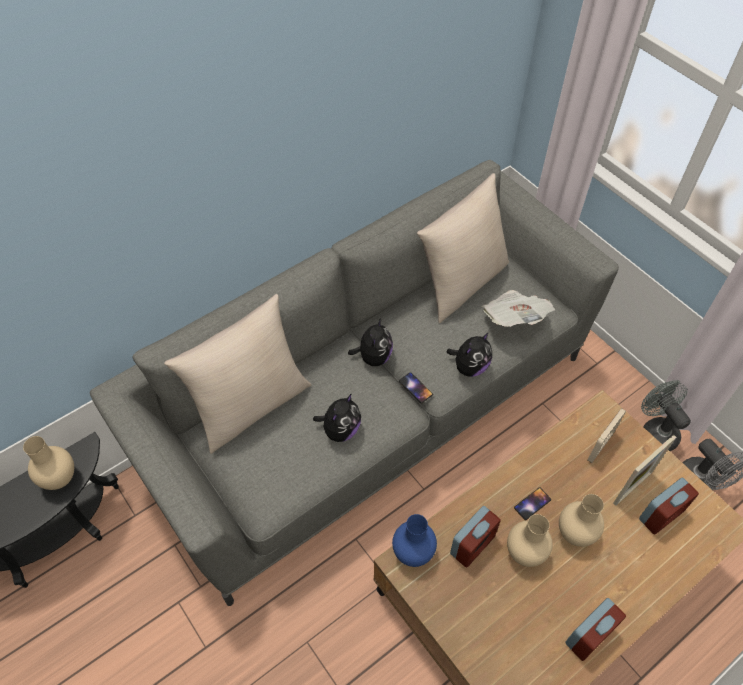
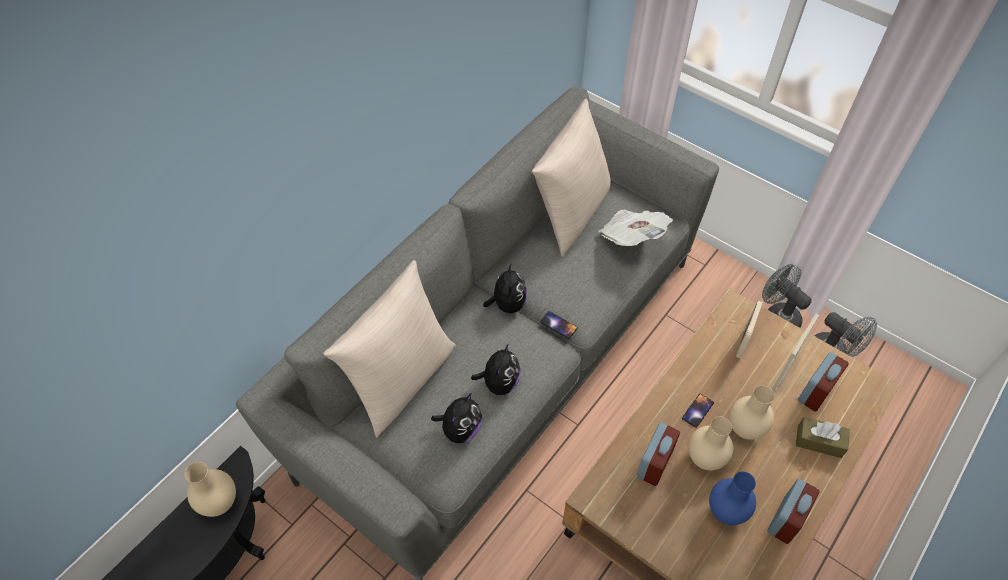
camera: 15 degrees left, 0 degrees up
(413, 552) = (601, 484): blue vase -> blue vase (725, 510)
(469, 367) = (604, 293): plush toy -> plush toy (460, 429)
(649, 566) = (819, 441): none -> brown tissue box

